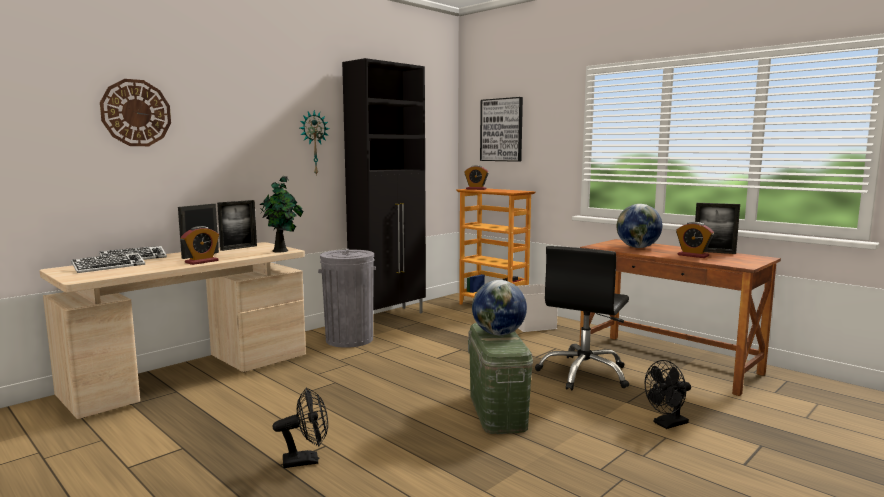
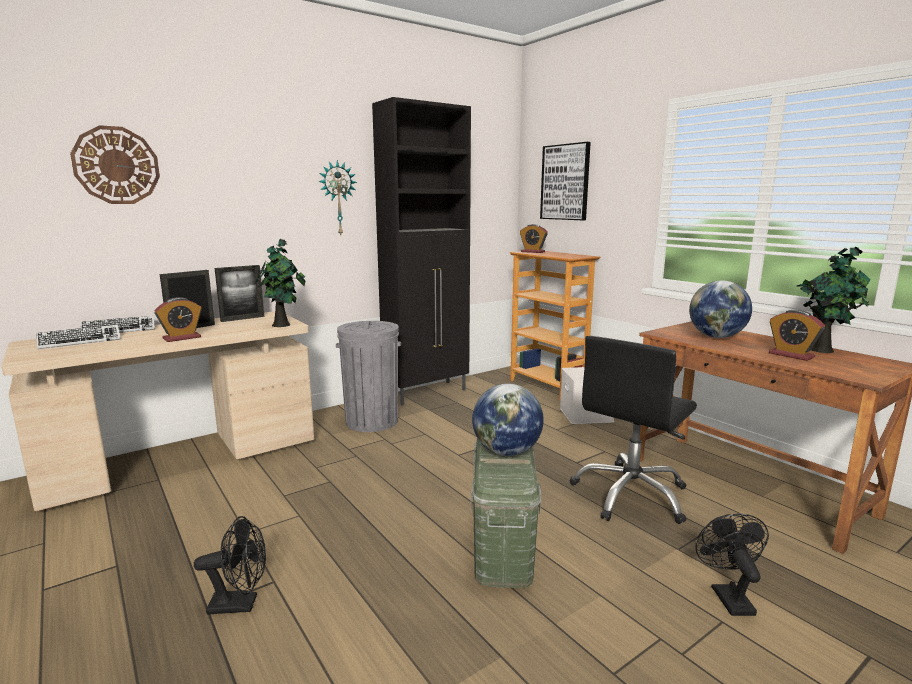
camera: 10 degrees right, 5 degrees up
(667, 424) = (728, 596): black fan -> black fan turned 105 degrees clockwise
(714, 252) = (823, 350): picture frame -> potted plant

